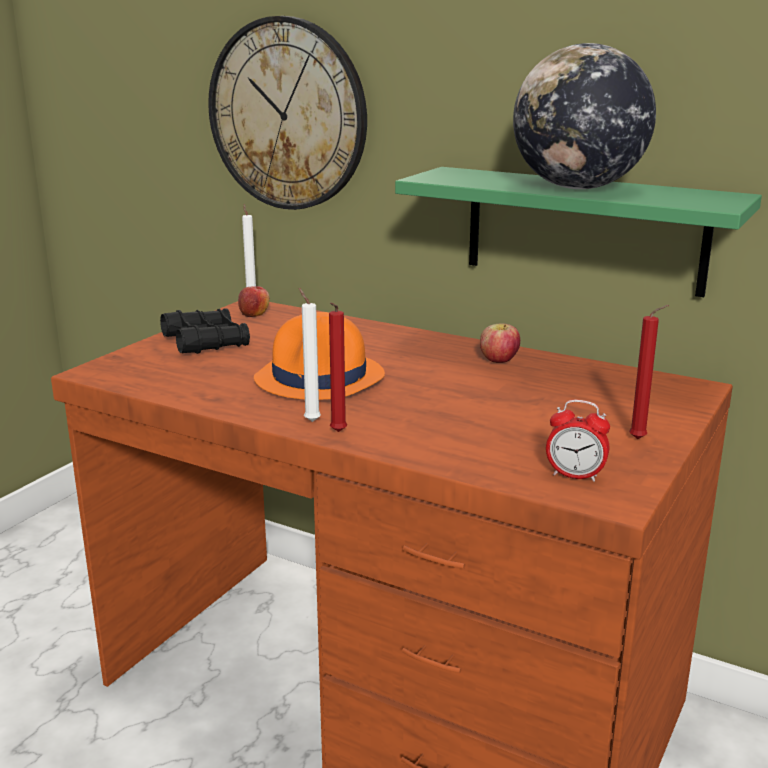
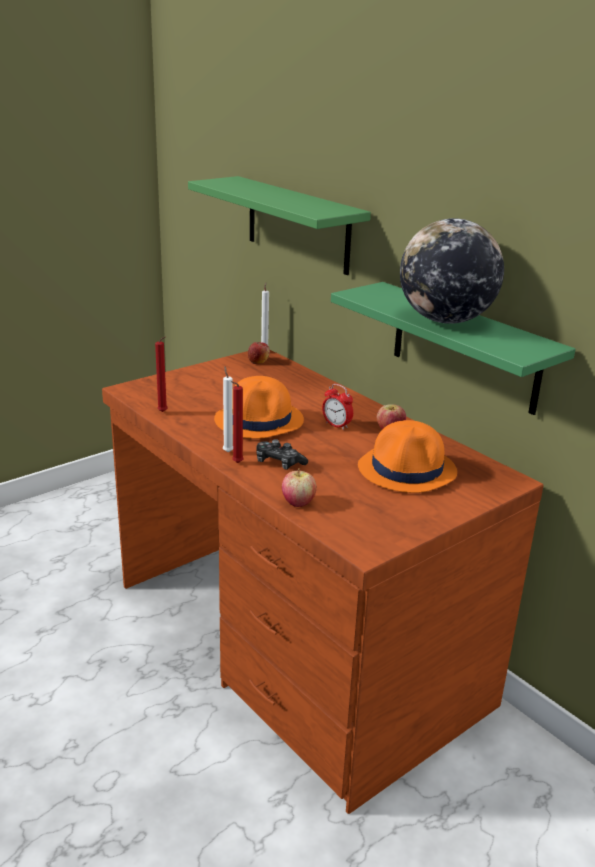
camera: 20 degrees right, 5 degrees up
(206, 342) = (210, 379): black binoculars -> none
(287, 115) = (298, 225): wall clock -> green shelf
(395, 421) = (278, 463): none -> game controller
(469, 463) = (298, 502): none -> apple
(566, 399) = (407, 470): none -> orange hat
(575, 476) = (357, 527): alarm clock -> alarm clock (336, 425)
(640, 439) = (427, 511): red candle -> red candle (163, 412)

